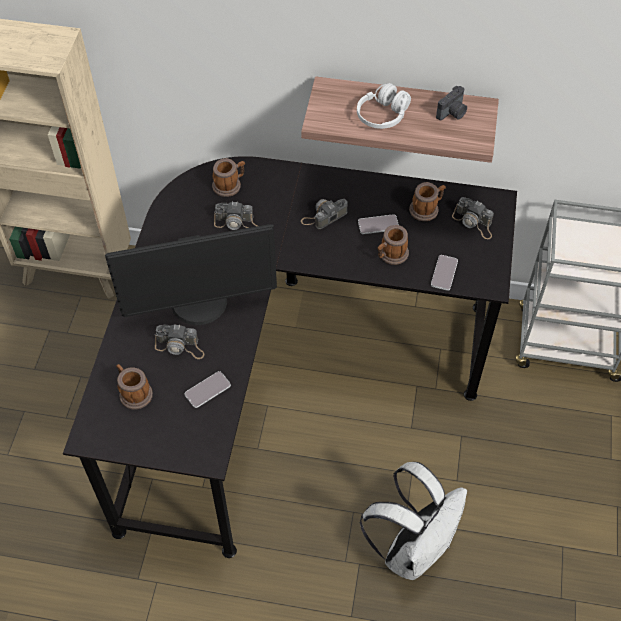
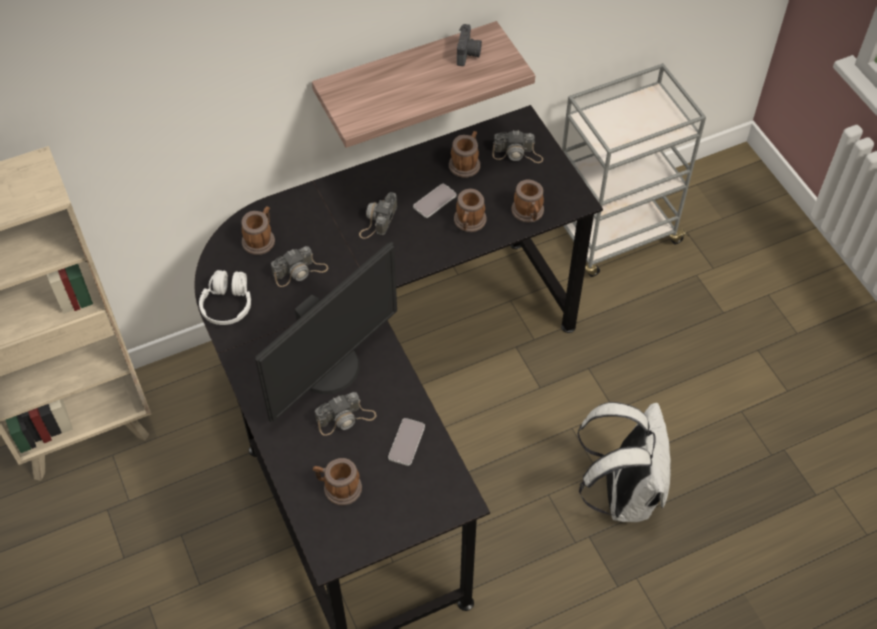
camera: 35 degrees left, 0 degrees up
(382, 115) = (408, 87): white headphones -> white headphones (227, 305)
(444, 273) = (529, 213): phone -> mug

